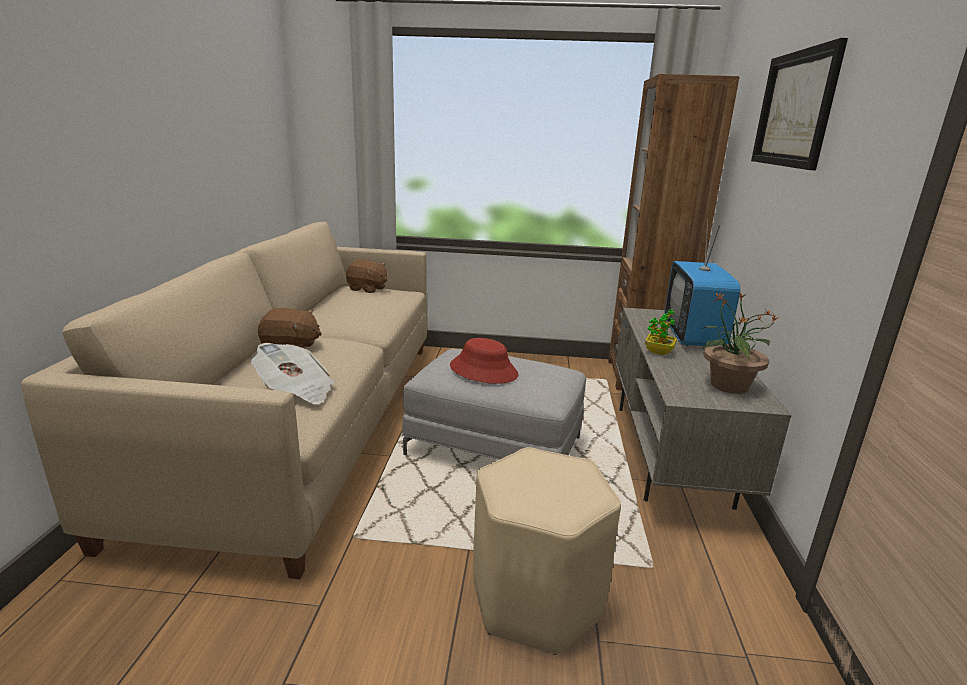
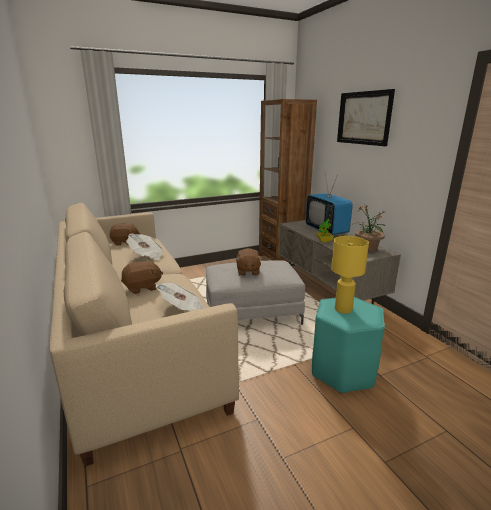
camera: 30 degrees left, 0 degrees up
(360, 310) = (147, 255): none -> newspaper
(484, 370) = (248, 271): red hat -> brown plush toy
(534, 476) = (343, 309): none -> yellow table lamp
(536, 600) = (343, 371): beige stool -> turquoise stool

